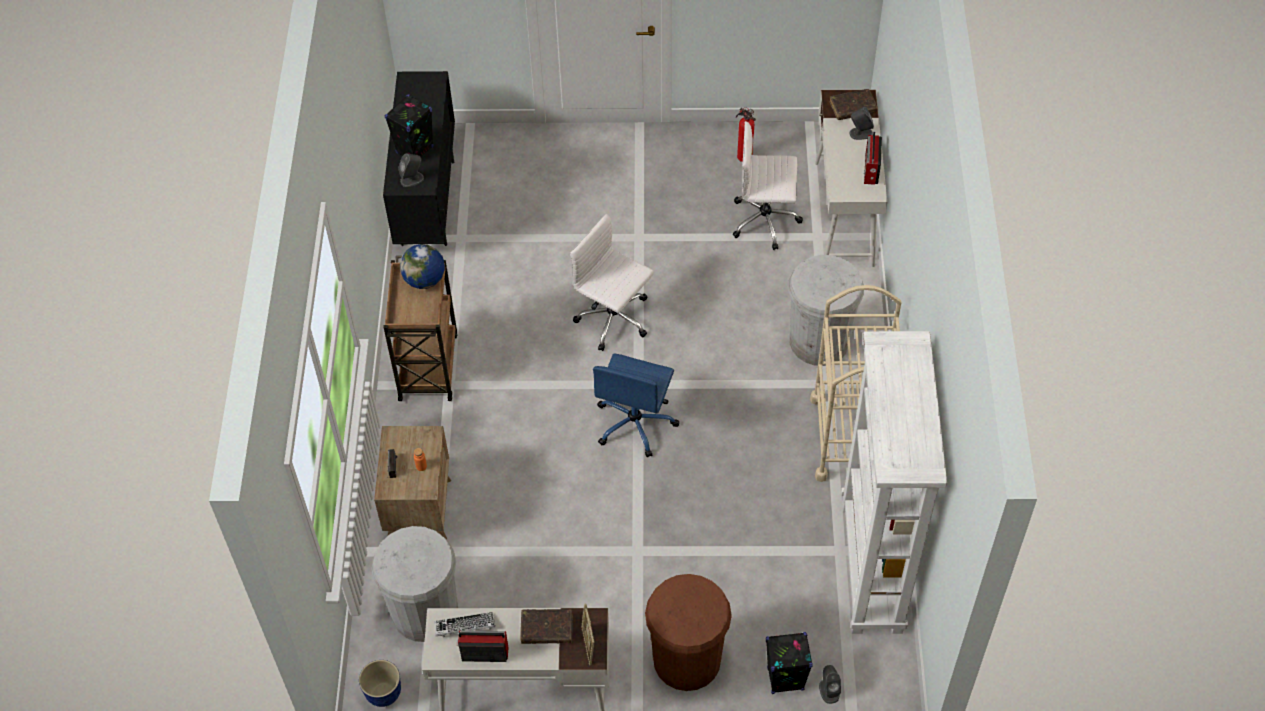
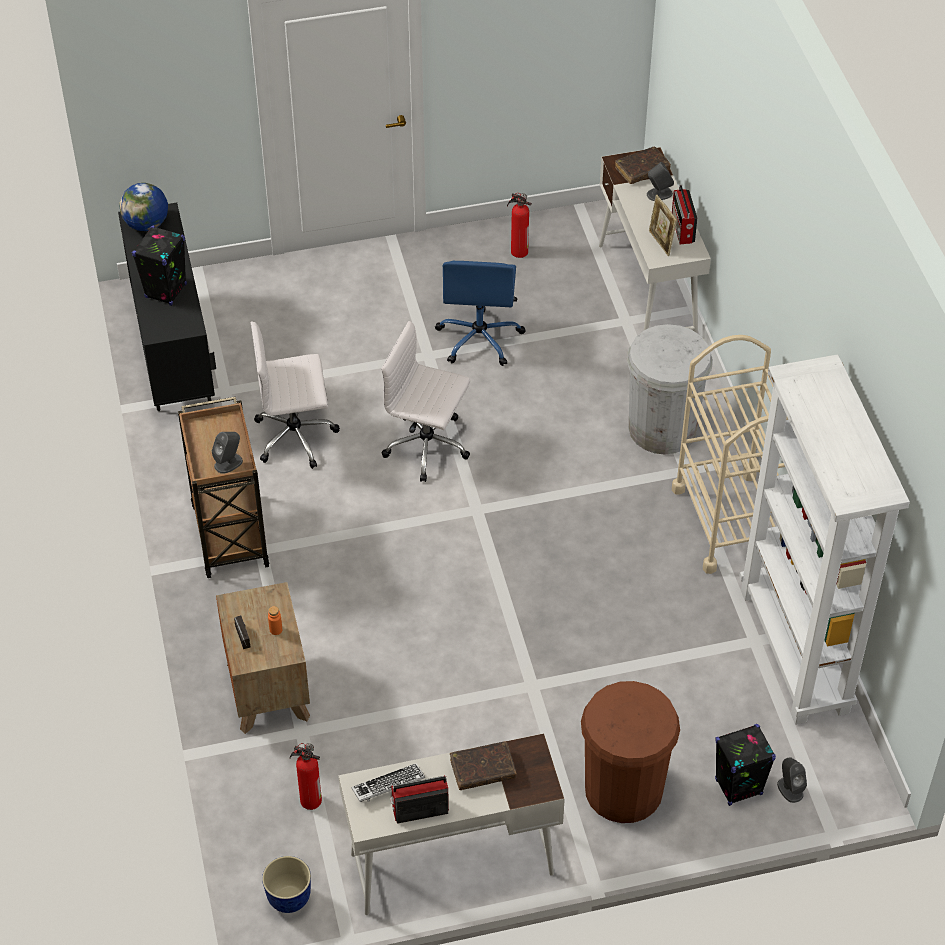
camera: 15 degrees left, 5 degrees down
(412, 179) = (173, 322): grey speaker -> grey speaker (228, 463)
(424, 280) = (222, 427): globe -> globe (146, 224)
(425, 612) = (309, 800): white trash can -> fire extinguisher
(588, 646) = (535, 777): picture frame -> picture frame (660, 243)
(635, 423) = (486, 551): blue office chair -> blue office chair (479, 338)
(766, 220) = (564, 314): white office chair -> white office chair (296, 436)

